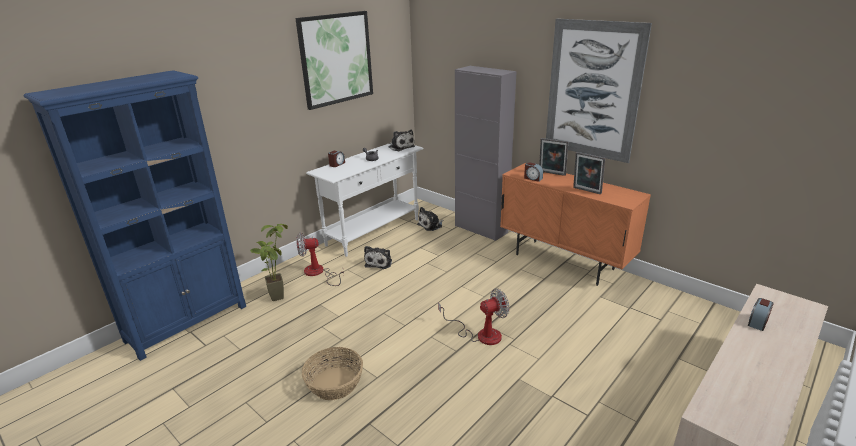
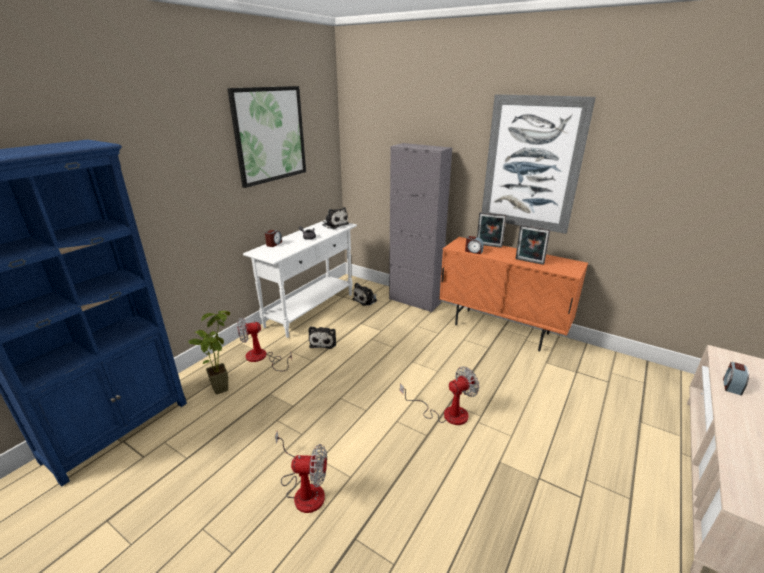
camera: 10 degrees left, 0 degrees up
(334, 383) = (304, 490): basket -> fan

